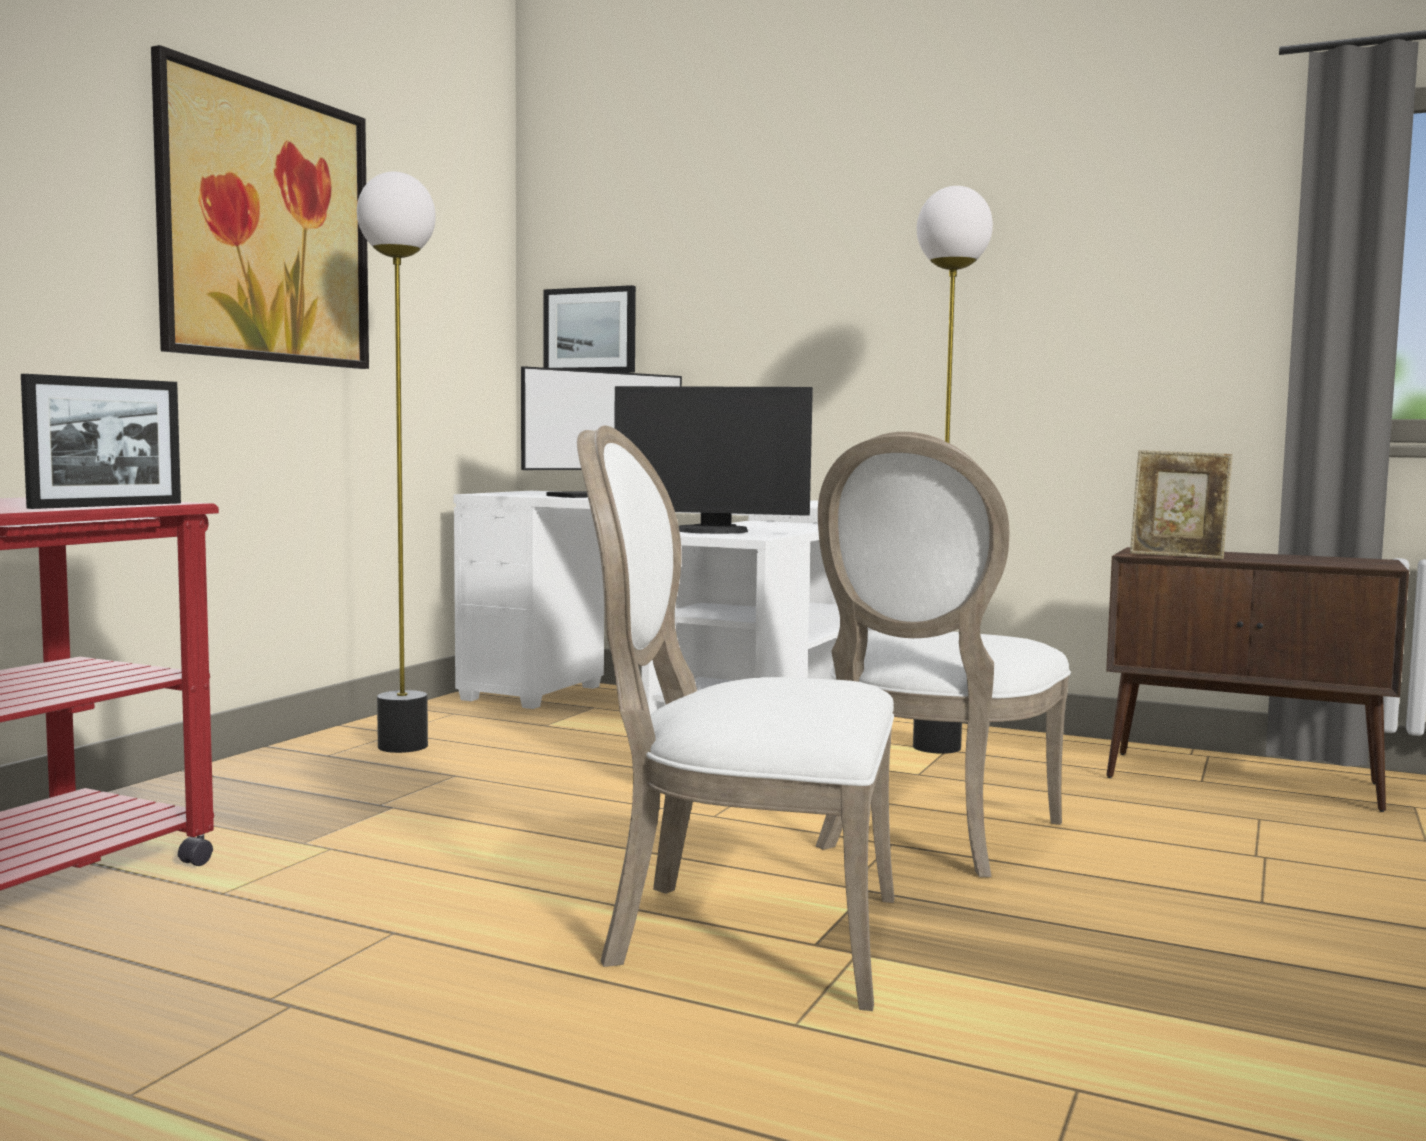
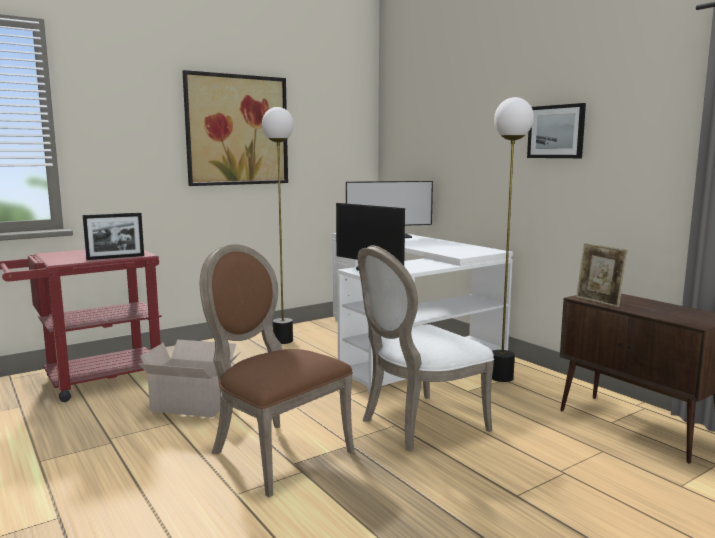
camera: 30 degrees right, 5 degrees up
(392, 890) = (194, 405): none -> cardboard box
(590, 330) = (402, 157): picture -> picture (556, 131)
(742, 934) = (274, 452): white chair -> brown chair

